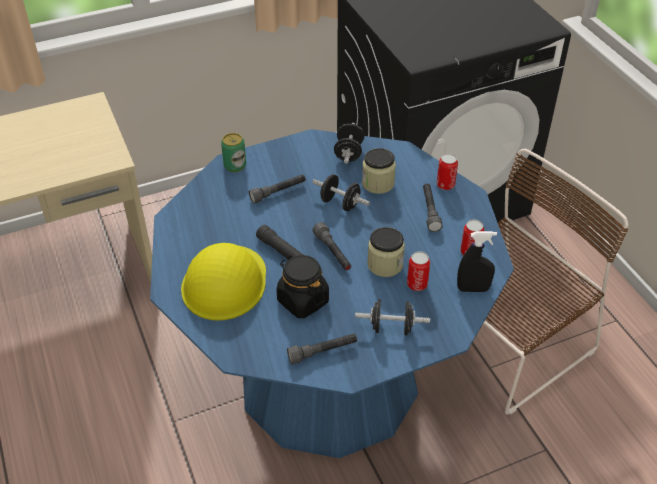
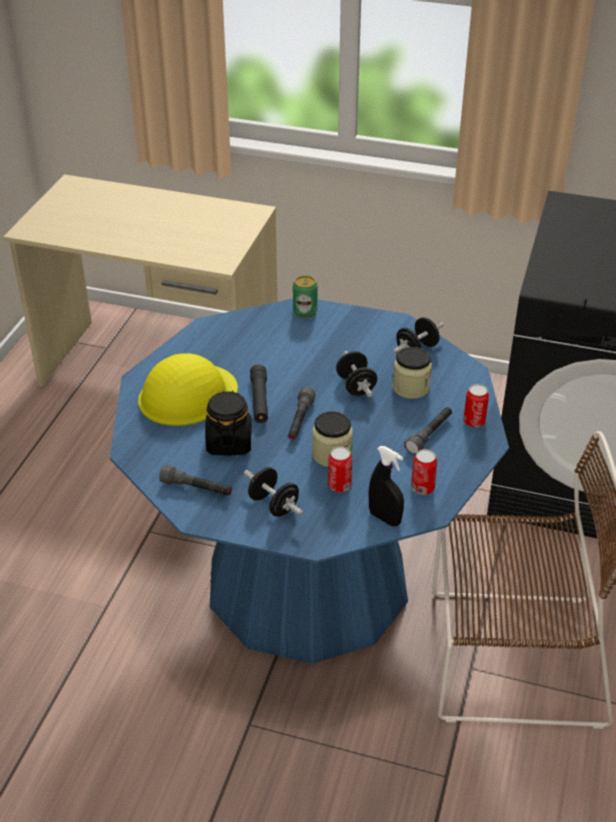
camera: 40 degrees right, 5 degrees down
(278, 192) = (314, 350): grey flashlight -> none

